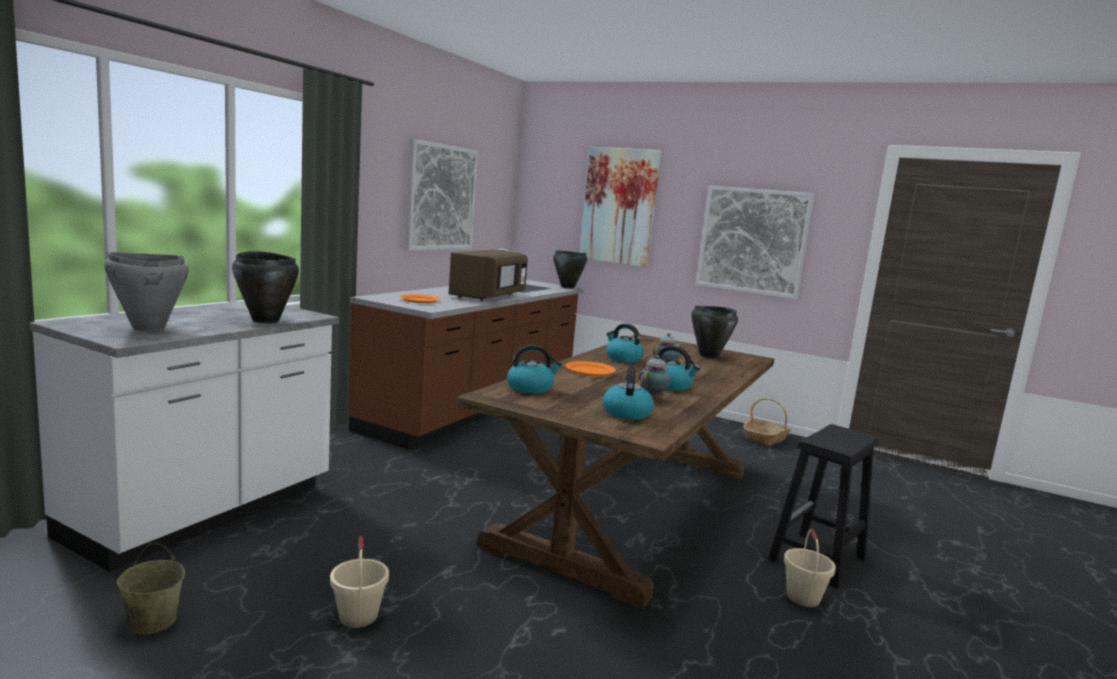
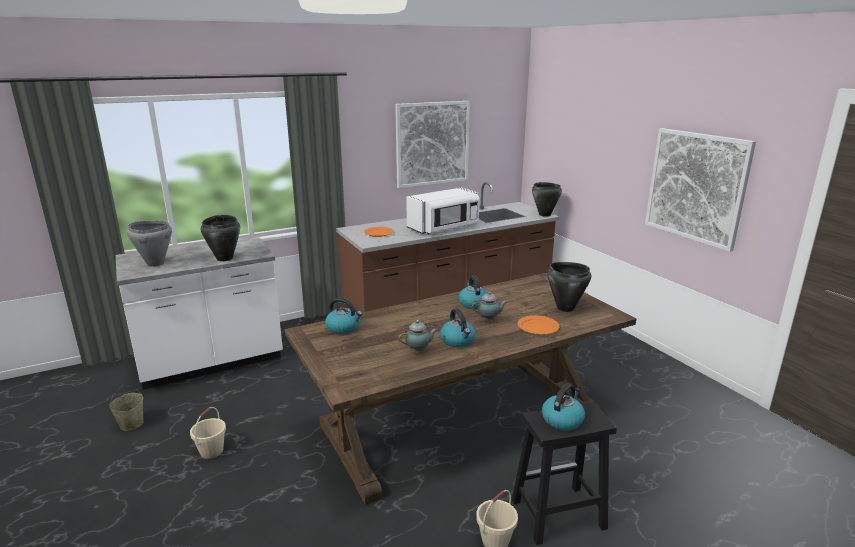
camera: 35 degrees right, 10 degrees up
(488, 296) = (444, 228): brown microwave -> white microwave
(590, 371) = (420, 315): orange plate -> orange plate (538, 327)
(619, 206) = (592, 143): picture -> none
(626, 413) = (369, 364): kettle -> kettle (562, 419)
(765, 438) = (680, 383): basket -> none

